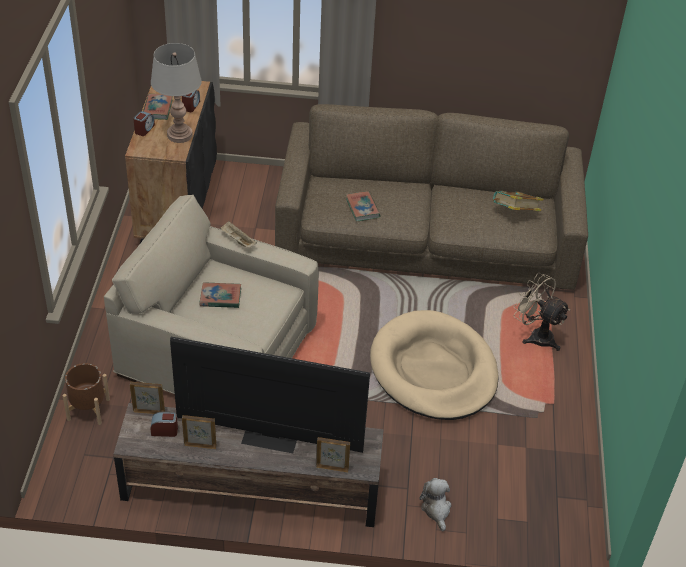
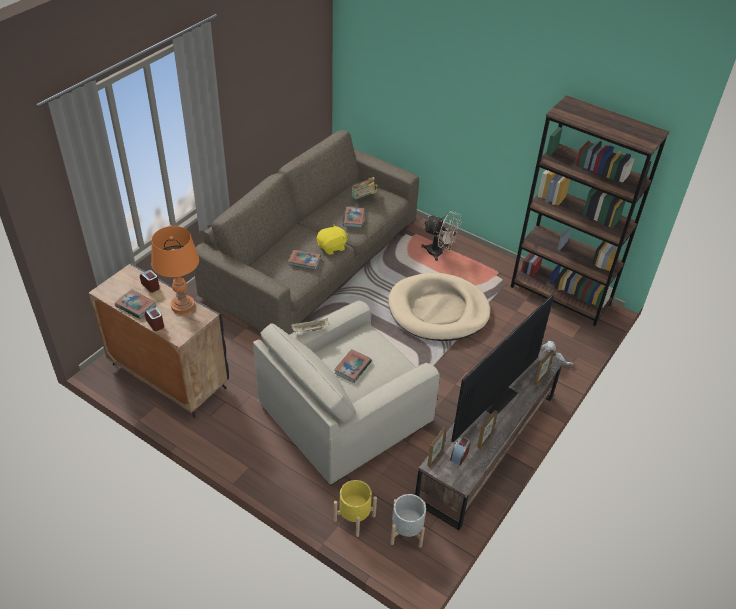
camera: 60 degrees left, 0 degrees up
(88, 409) = (354, 517): brown planter -> yellow planter
(94, 457) = (407, 532): none -> grey planter
(179, 135) = (183, 306): grey table lamp -> orange table lamp
(406, 221) = (332, 247): none -> yellow plush toy
(467, 218) = (353, 219): none -> book
(536, 335) = (439, 253): beige fan -> beige fan turned 135 degrees counterclockwise
(567, 481) = (560, 295): none -> brown bookcase

